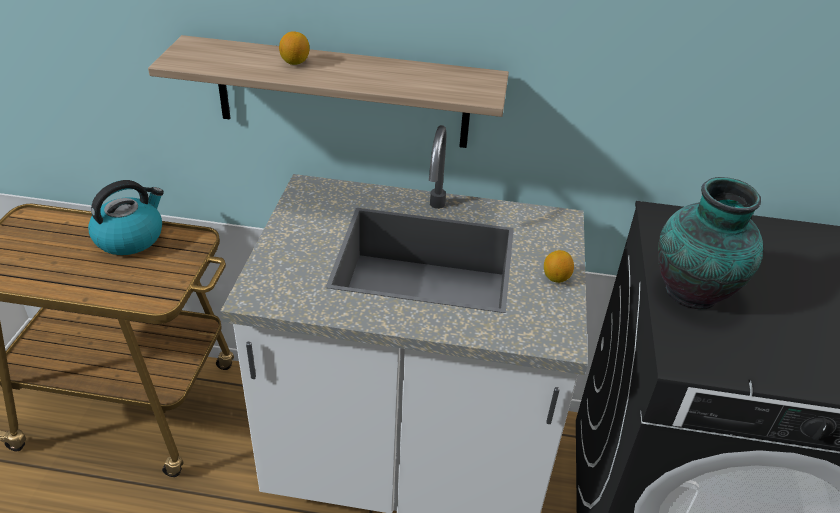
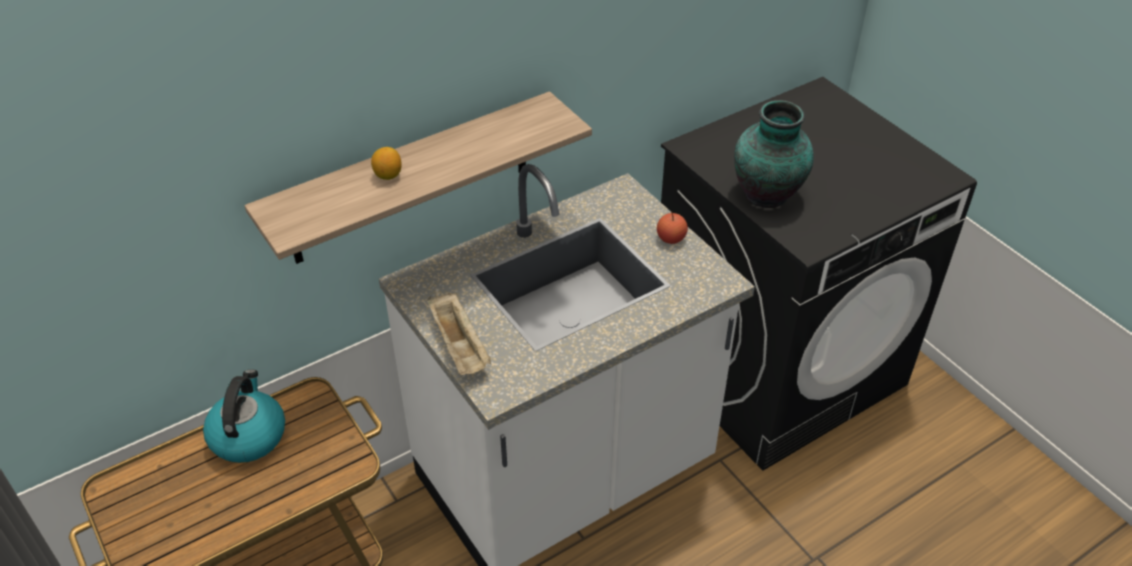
camera: 40 degrees left, 5 degrees up
(278, 249) = (460, 347): none -> beige tray
(556, 278) = (671, 238): lemon -> apple

